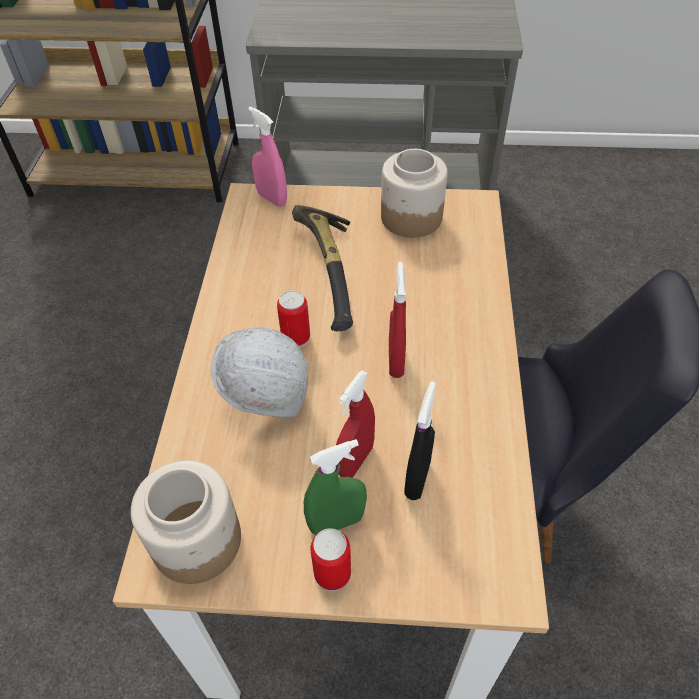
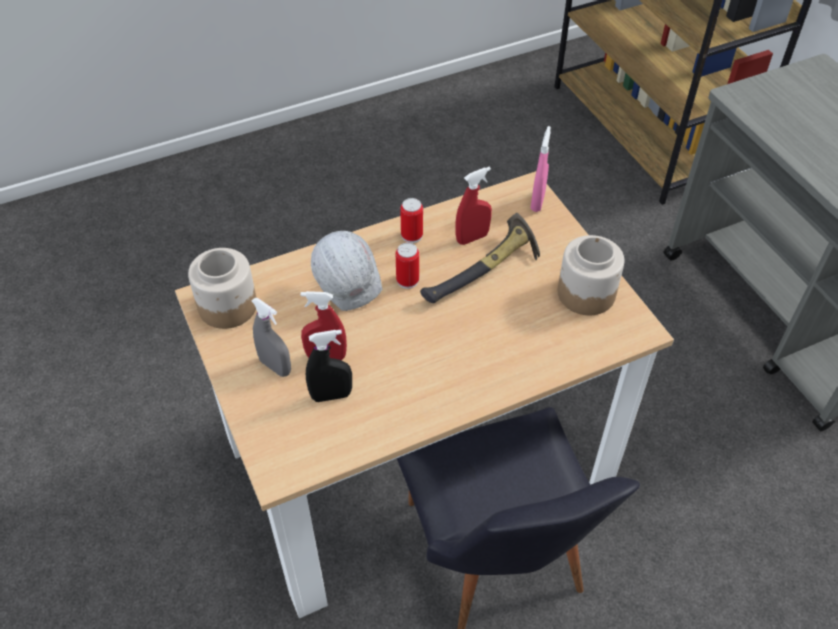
camera: 60 degrees right, 0 degrees up
(332, 574) = (240, 379): can -> can (412, 235)
(337, 522) = (275, 366): green spray bottle -> grey spray bottle
(396, 361) = (424, 344): red spray bottle -> red spray bottle (472, 238)

